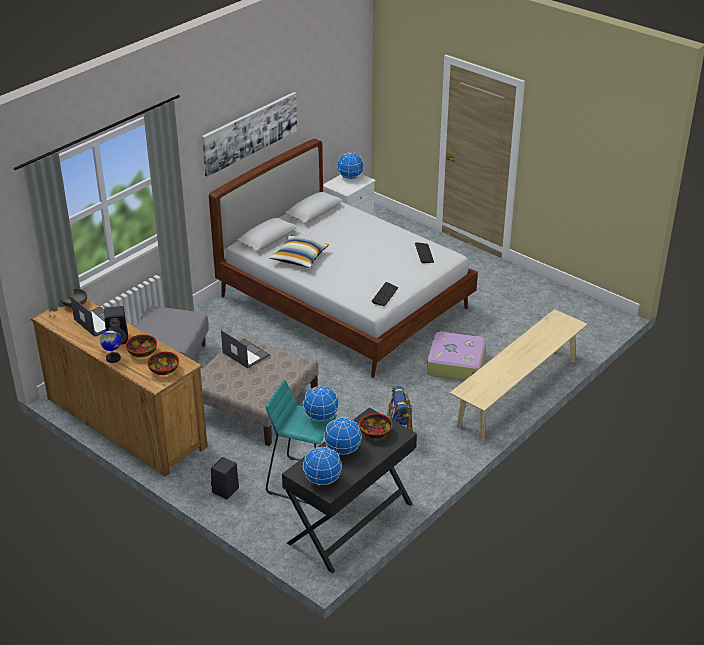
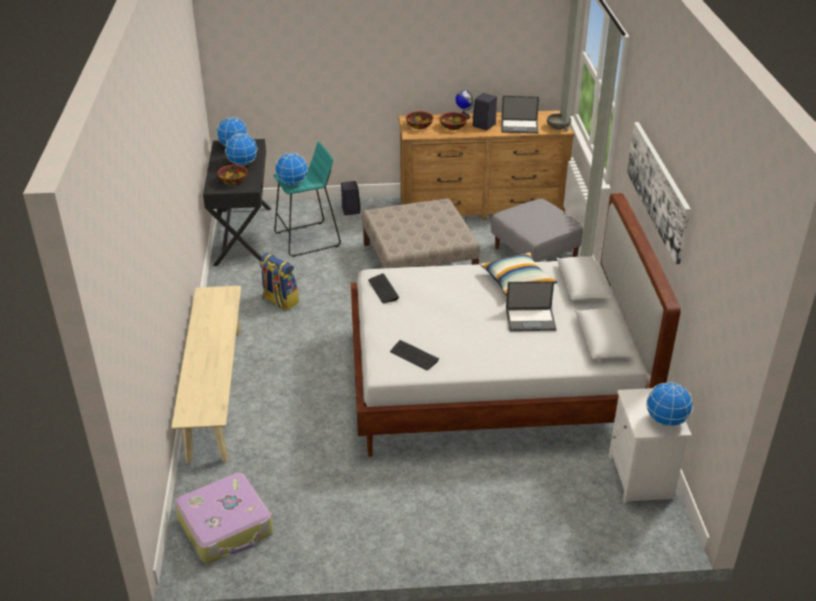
camera: 135 degrees right, 0 degrees up
(245, 354) = (444, 230): laptop -> laptop (531, 319)
(455, 363) = (305, 386): suitcase -> suitcase (226, 527)

